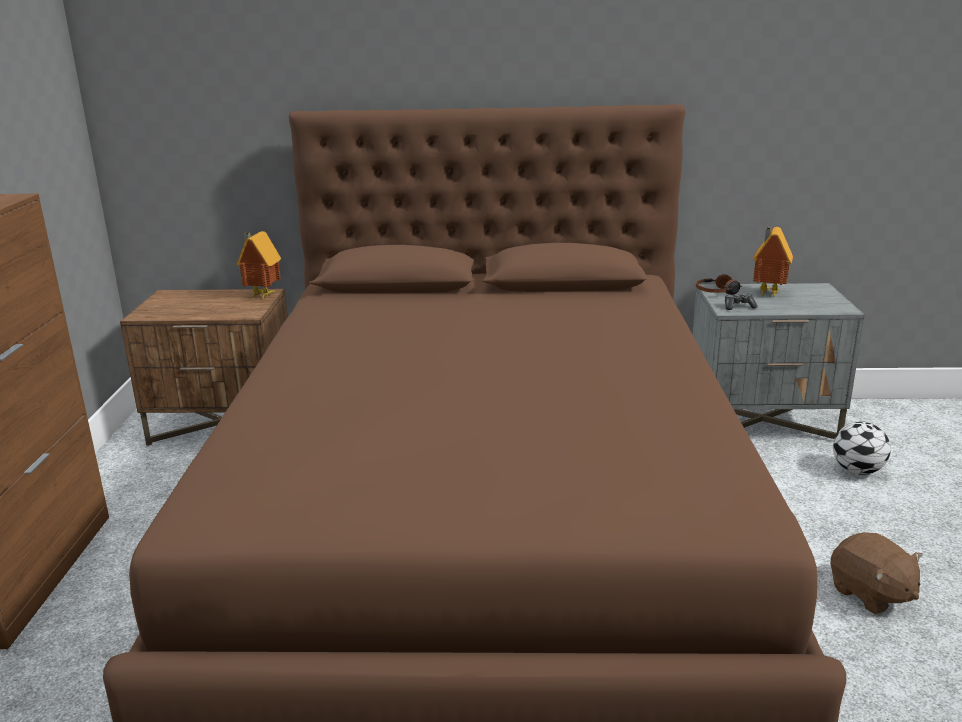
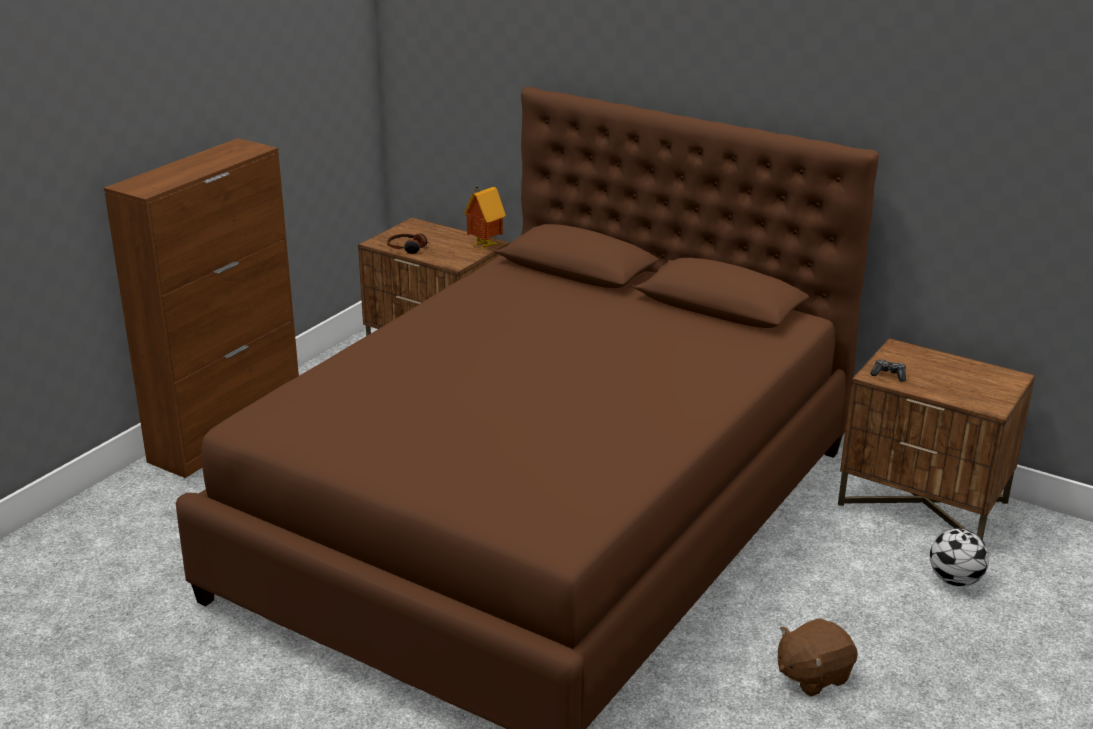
camera: 30 degrees right, 5 degrees up
(718, 292) = (895, 353): headphones -> headphones (408, 248)
(762, 422) = (924, 504): grey nightstand -> brown nightstand
(766, 293) = (943, 368): toy house -> none
(871, 594) = (812, 675): brown plush toy -> brown plush toy turned 60 degrees clockwise

